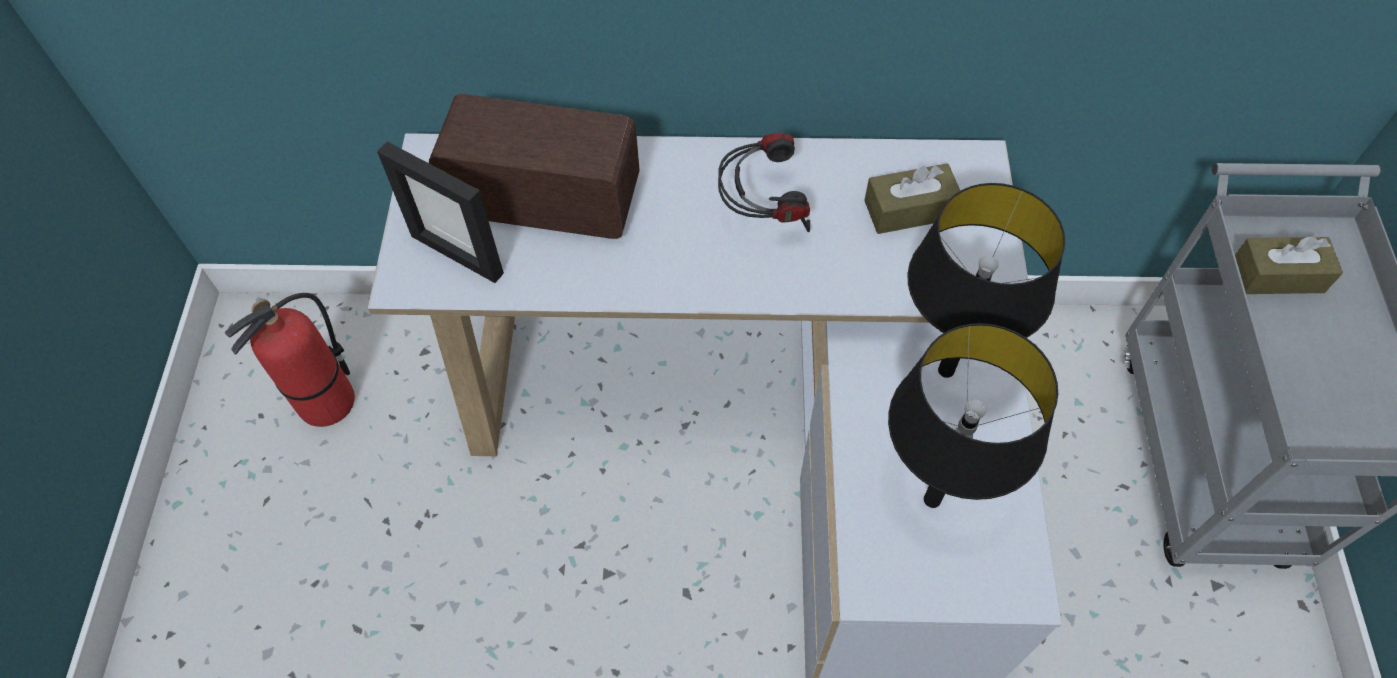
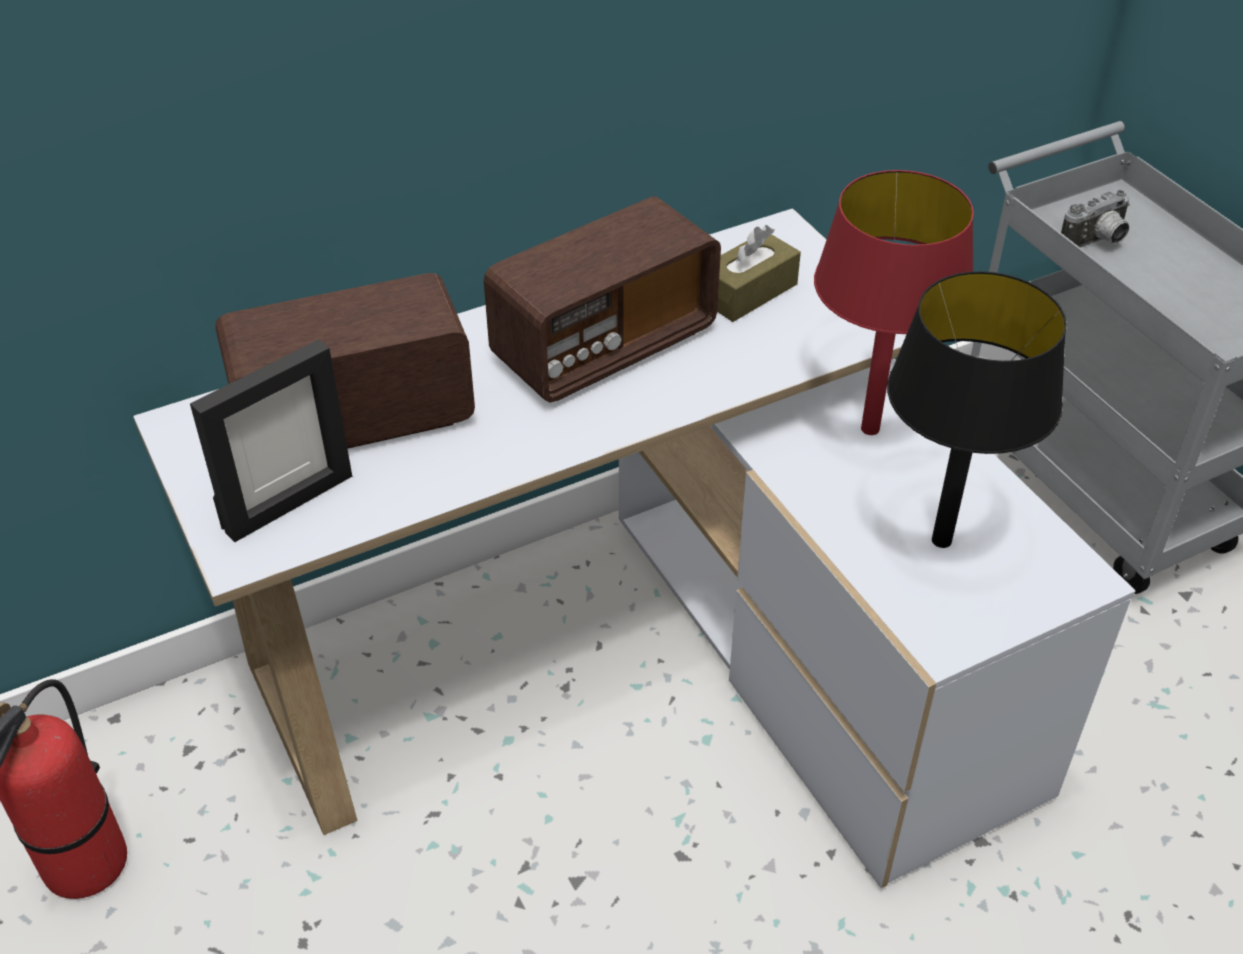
camera: 30 degrees left, 15 degrees down
(458, 253) = (288, 502): picture frame -> picture frame turned 45 degrees counterclockwise
(762, 213) = (604, 346): headphones -> radio
(946, 370) = (870, 429): black table lamp -> red table lamp
(1277, 276) = (1096, 242): brown tissue box -> camera

